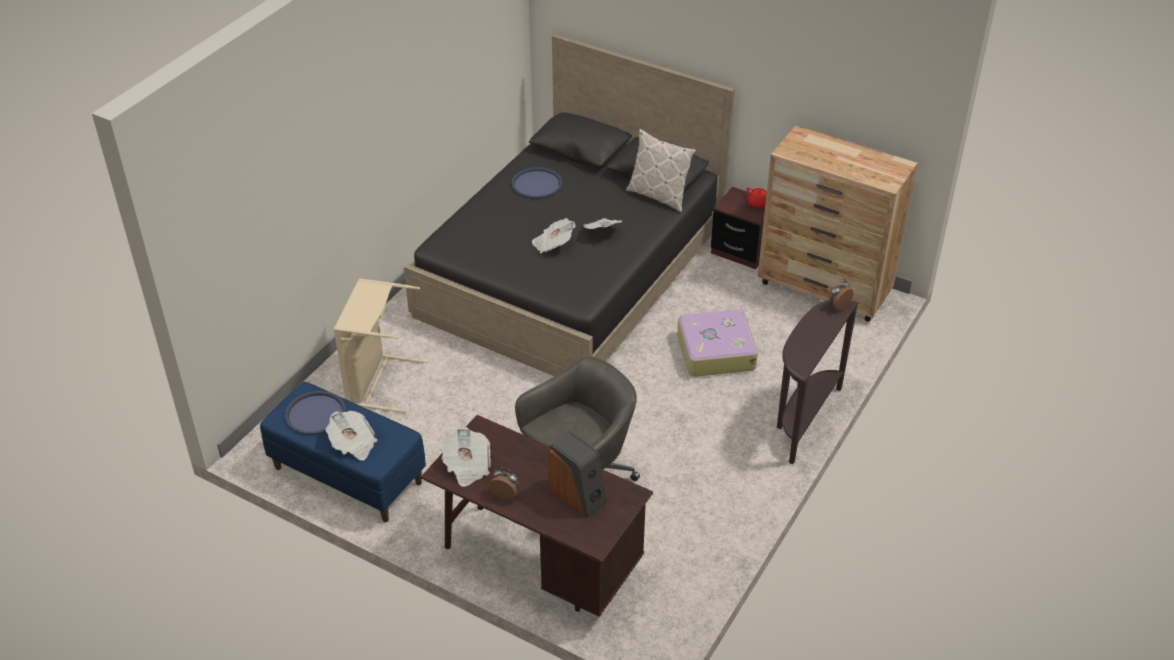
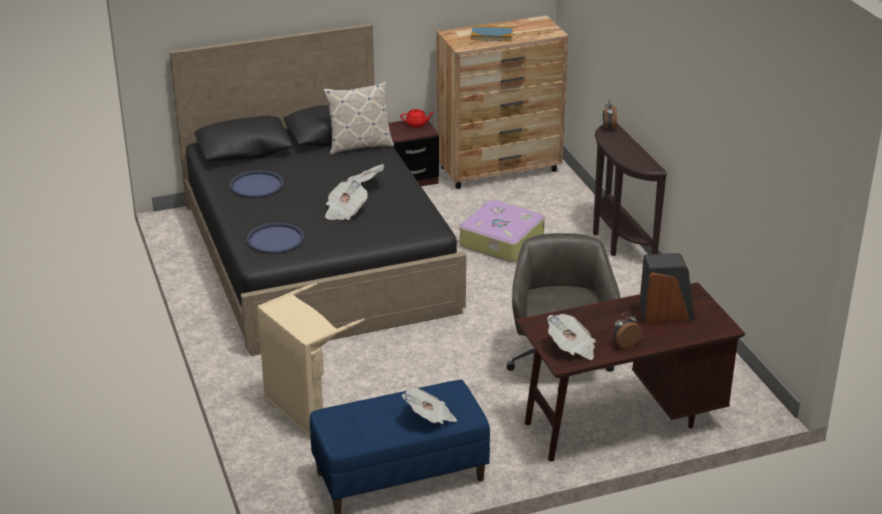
camera: 50 degrees left, 10 degrees down
(315, 413) = (363, 422): blue tray -> blue tray (275, 239)
(830, 155) = (492, 35): none -> book

